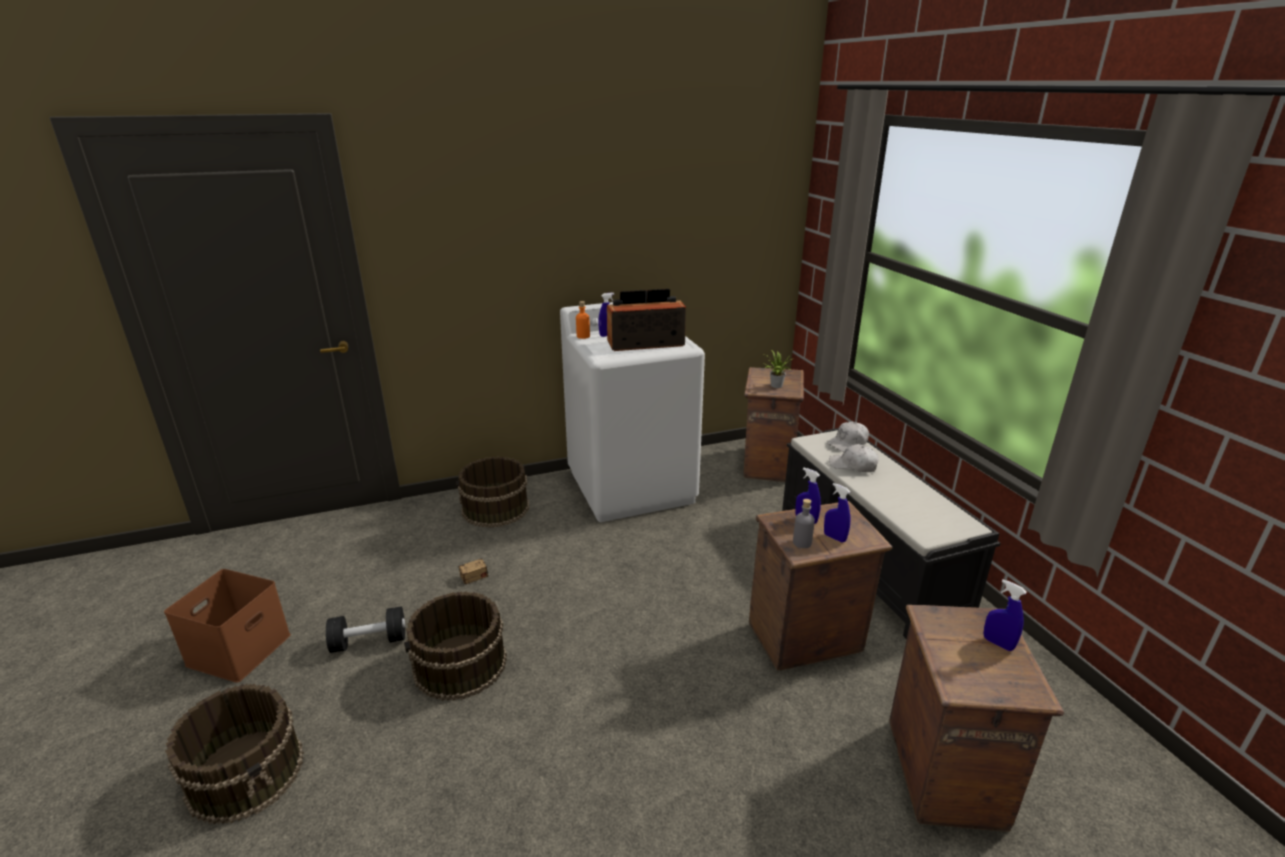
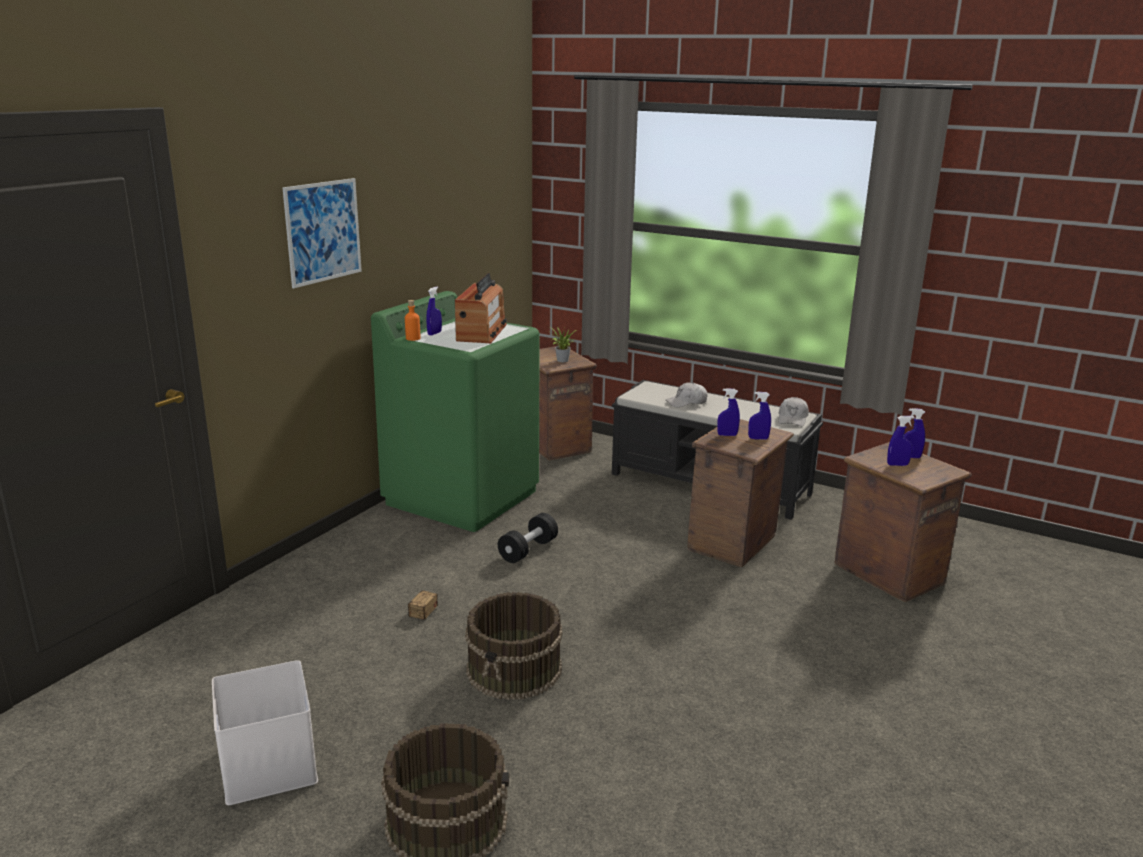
camera: 40 degrees left, 5 degrees down
(239, 651) = (271, 765): brown storage box -> white storage box
(369, 642) = (402, 695): black dumbbell -> black dumbbell (528, 550)
(495, 509) = (355, 557): brown bucket -> none
(509, 229) = (323, 231): none -> picture
(632, 486) = (462, 497): white washing machine -> green washing machine
(645, 343) = (481, 332): radio -> radio turned 150 degrees clockwise
(802, 542) = (744, 447): grey bottle -> none
(848, 443) = (661, 390): white cap -> white cap (792, 419)
(961, 647) = (897, 465): none -> blue spray bottle

